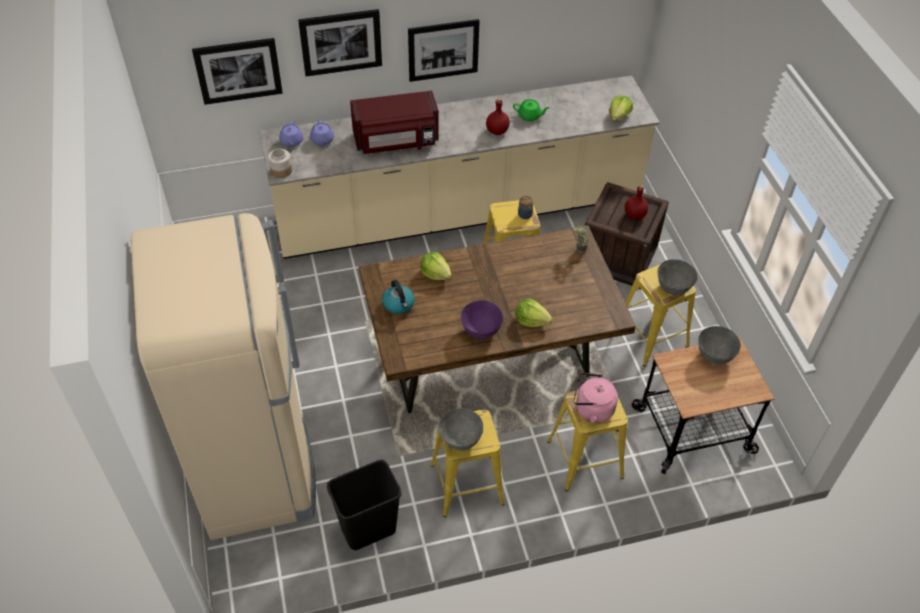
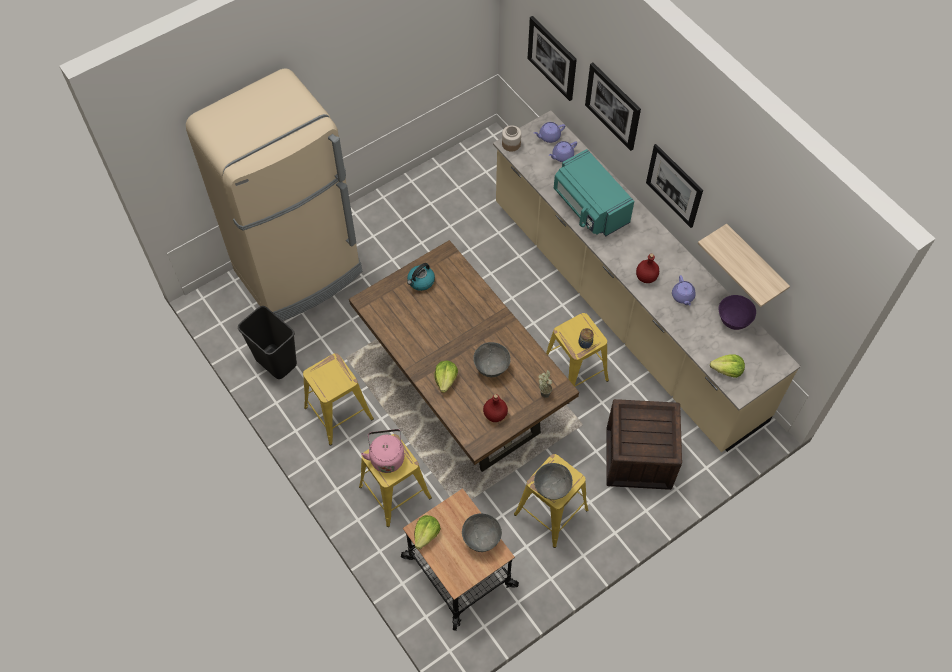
camera: 70 degrees right, 10 degrees up
(396, 141) = (589, 207): red microwave -> turquoise microwave
(436, 273) = (465, 295): lettuce -> lettuce (426, 534)
(460, 440) = (321, 373): grey bowl -> grey bowl (491, 368)
(481, 331) = (418, 347): purple bowl -> purple bowl (733, 321)
(530, 116) = (682, 296): green teapot -> purple teapot
(555, 32) = (754, 263): none -> shelf
(634, 215) = (647, 439): red bottle -> red bottle (494, 415)

